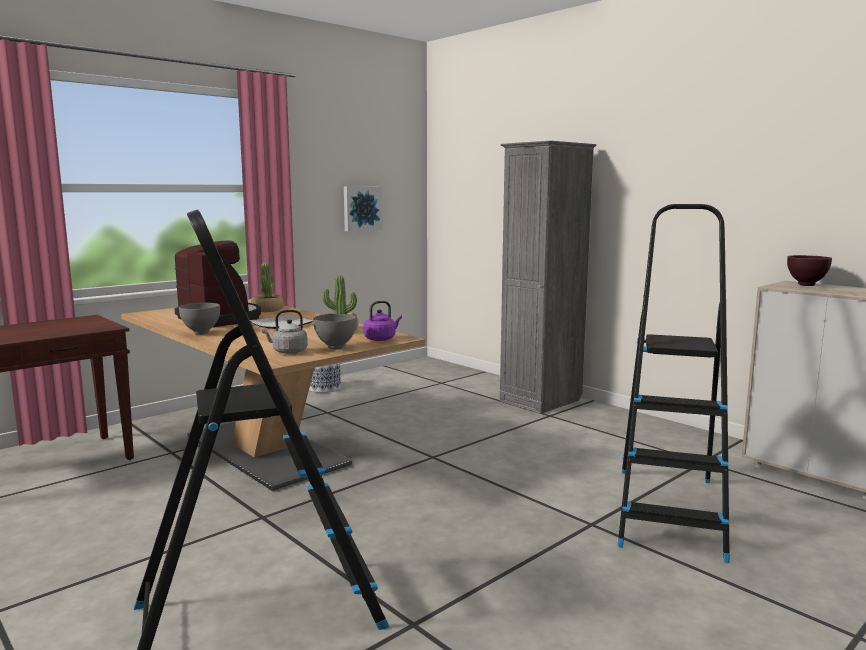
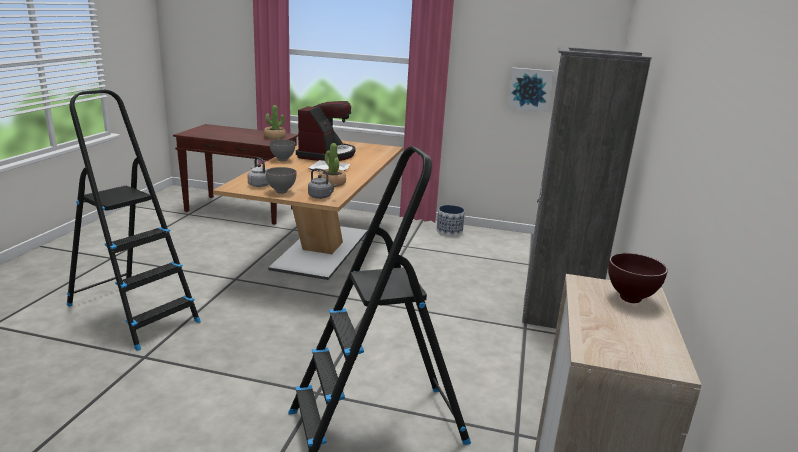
camera: 55 degrees right, 10 degrees up
(267, 310) = (369, 157): potted plant -> potted plant (274, 137)
(381, 339) = (321, 197): purple kettle -> grey kettle

